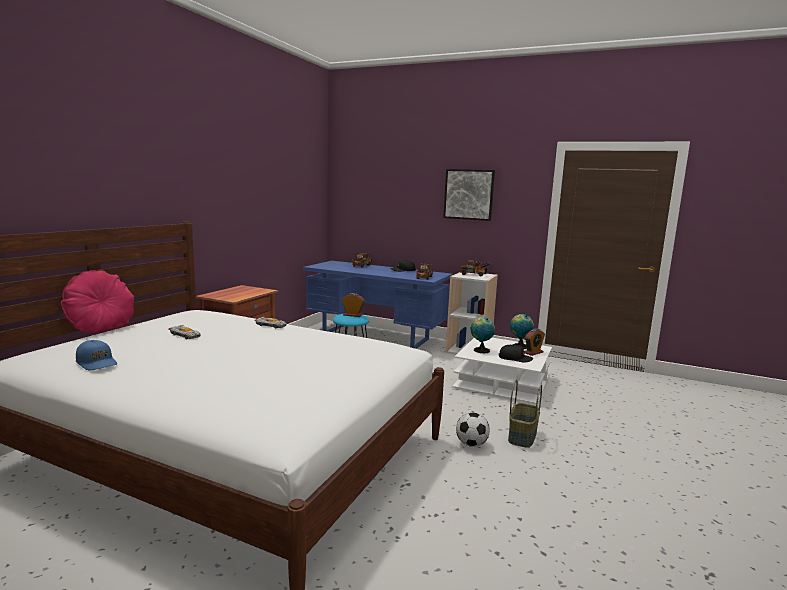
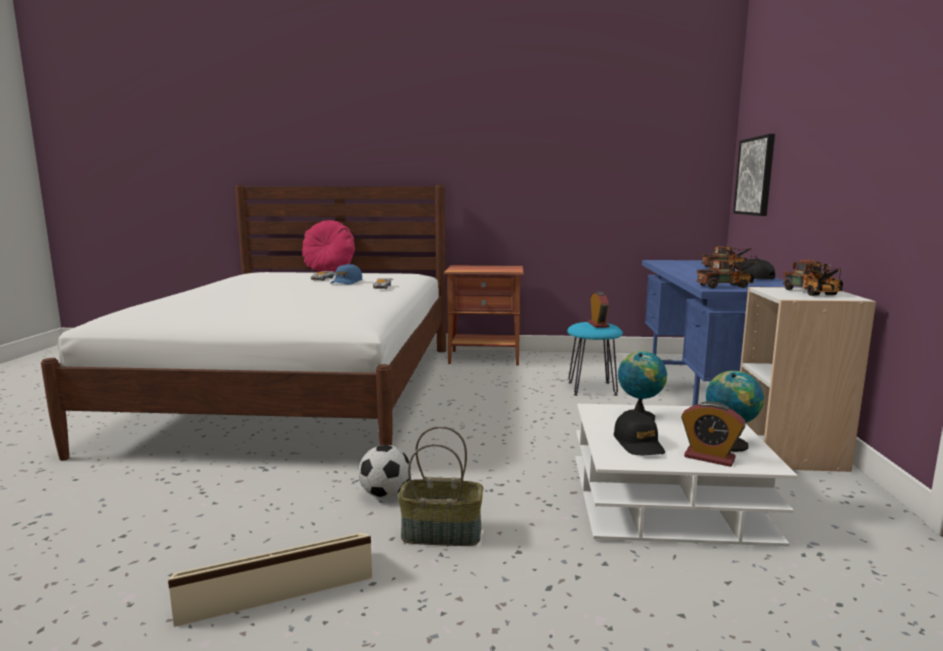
camera: 70 degrees right, 0 degrees up
(97, 363) = (242, 278): blue cap -> blue cap (346, 282)
(469, 194) = (863, 118): picture -> picture (755, 176)
(569, 489) = (276, 587): none -> beige storage box

